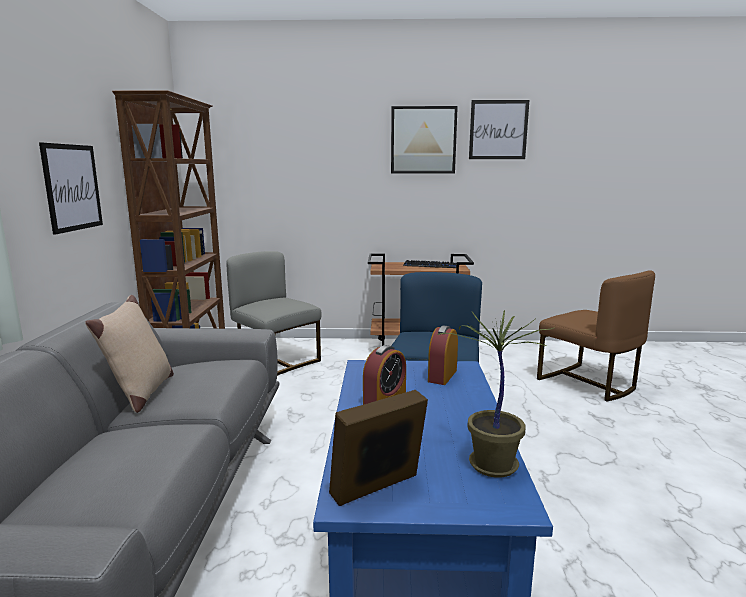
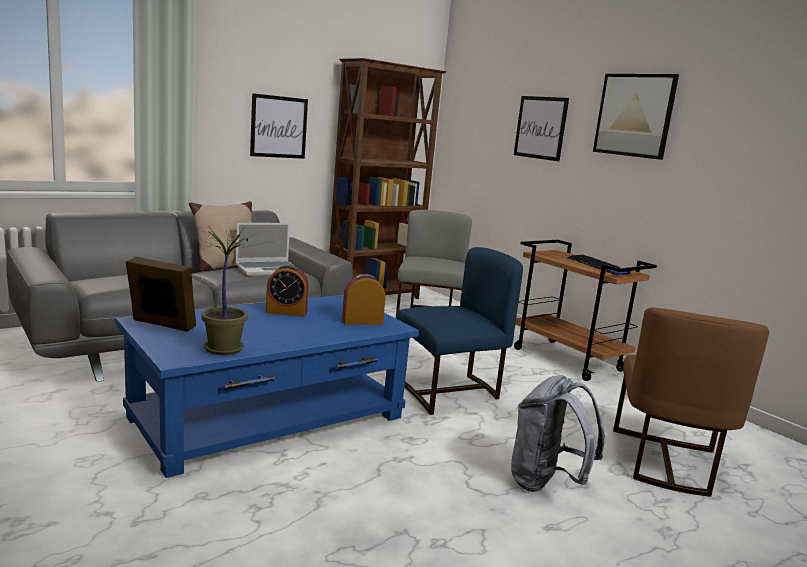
camera: 50 degrees right, 0 degrees up
(212, 372) = (268, 269): none -> laptop
(498, 130) = (726, 107): picture -> picture (540, 127)
(605, 432) = (546, 483): none -> grey backpack

